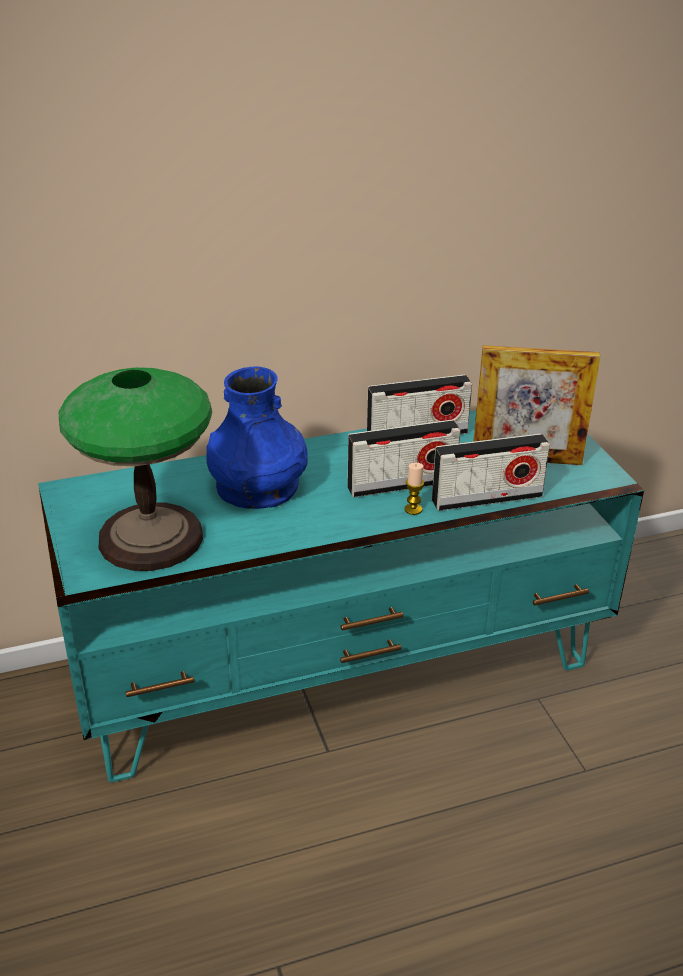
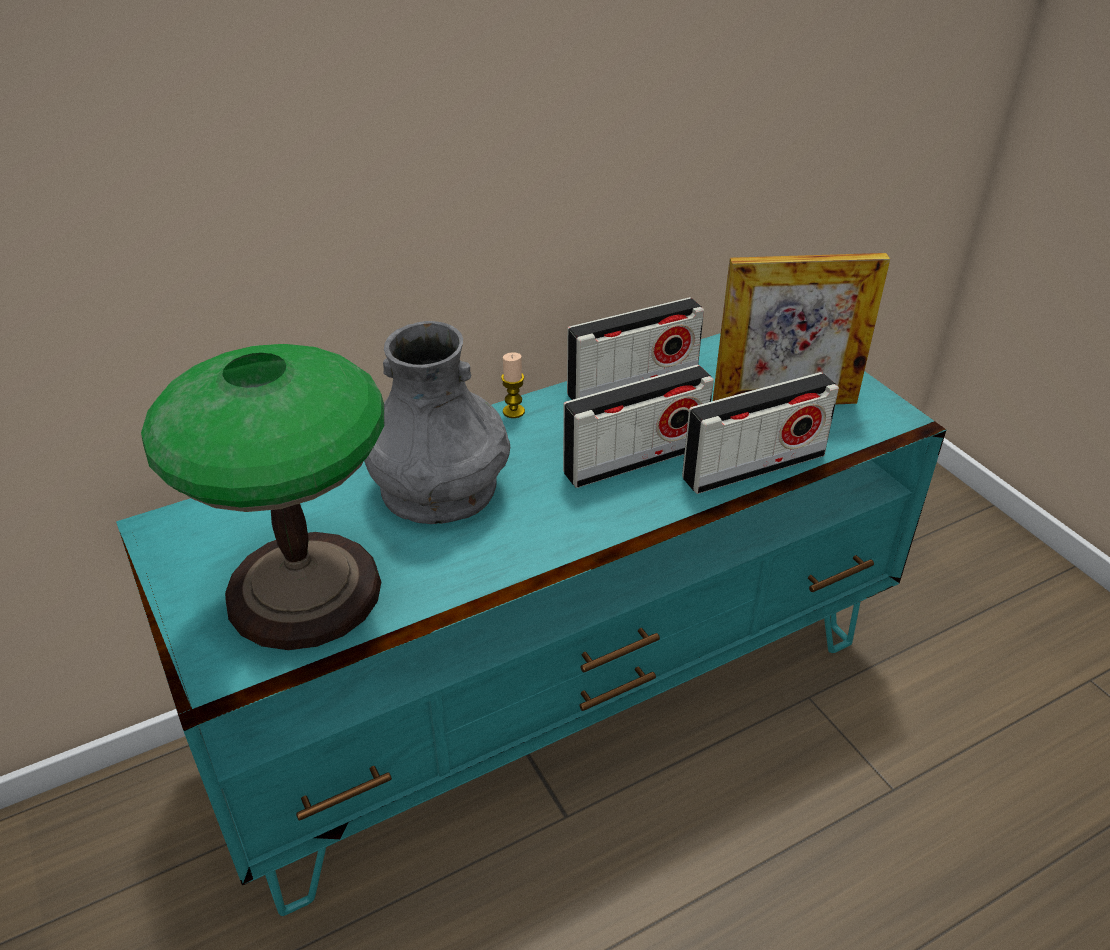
camera: 10 degrees left, 5 degrees up
(258, 486) = (439, 486): blue vase -> grey vase
(413, 509) = (662, 496): candle -> candle (513, 411)

